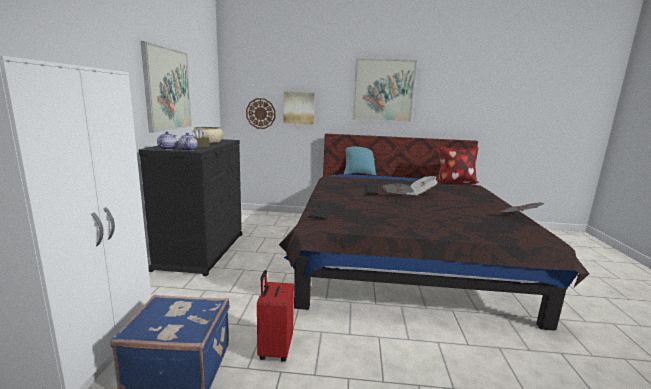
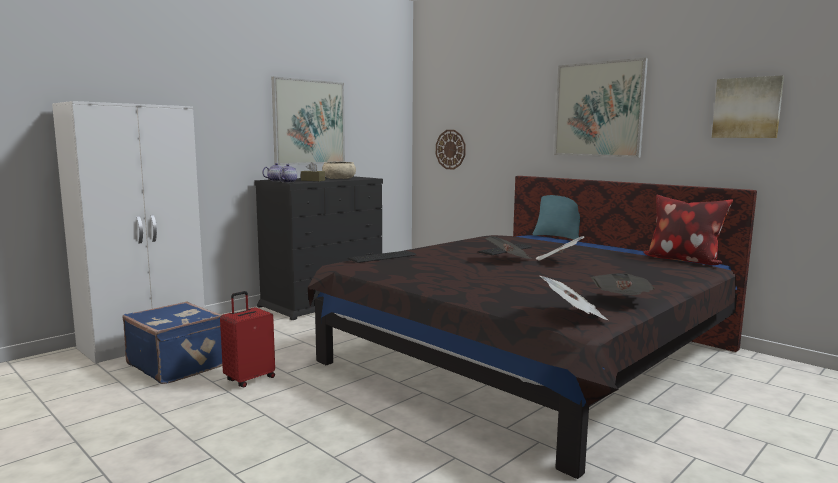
camera: 40 degrees right, 5 degrees down
(299, 108) = (491, 140): picture -> picture (747, 108)
(536, 234) = (573, 315): none -> newspaper

